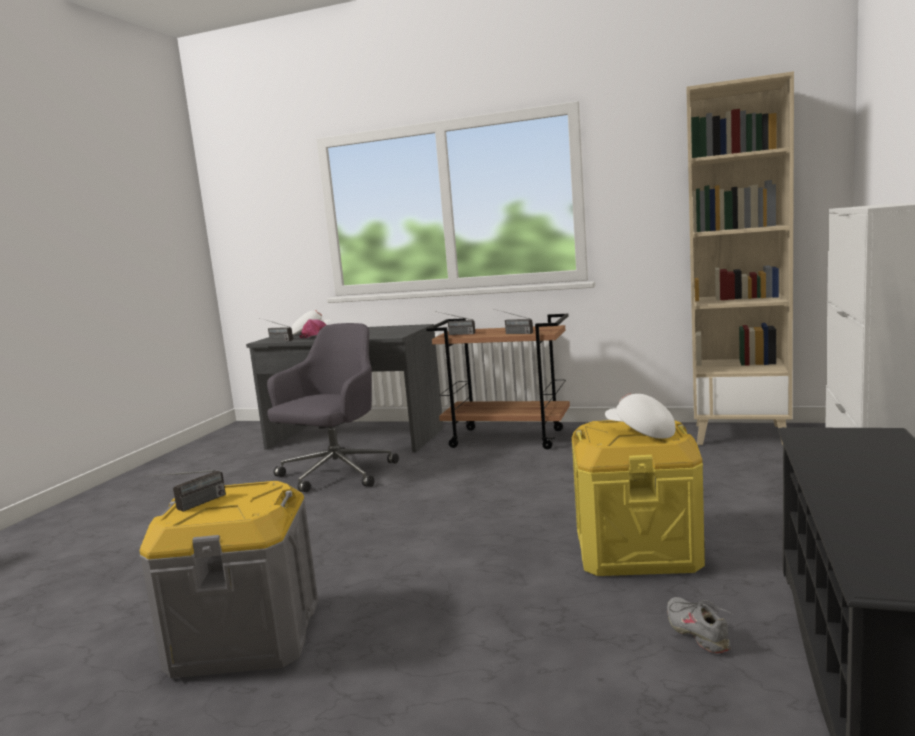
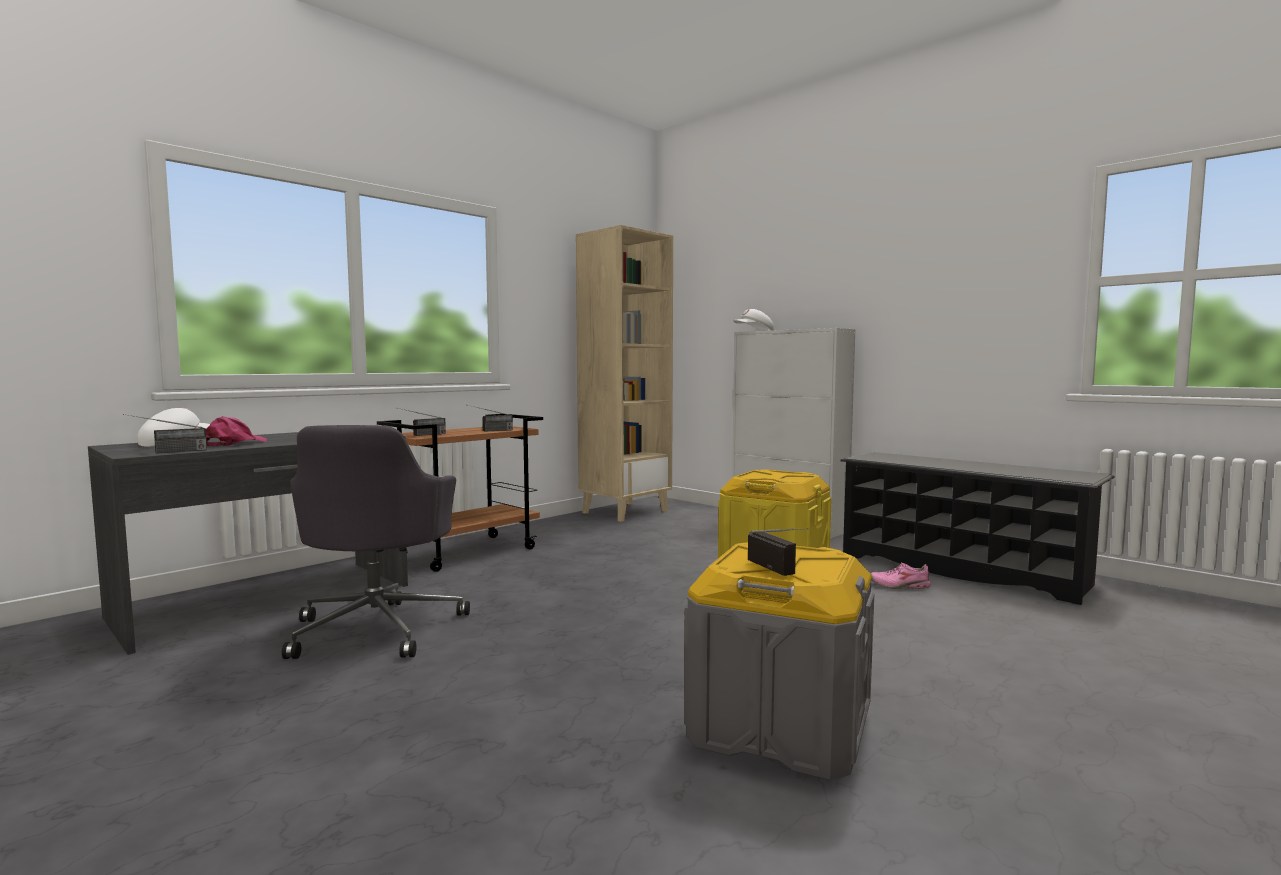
camera: 65 degrees left, 5 degrees down
(335, 474) = (378, 628): grey office chair -> grey office chair turned 150 degrees counterclockwise
(640, 432) = (783, 475): white cap -> white cap (754, 331)
(697, 632) = (899, 586): grey shoe -> pink shoe

